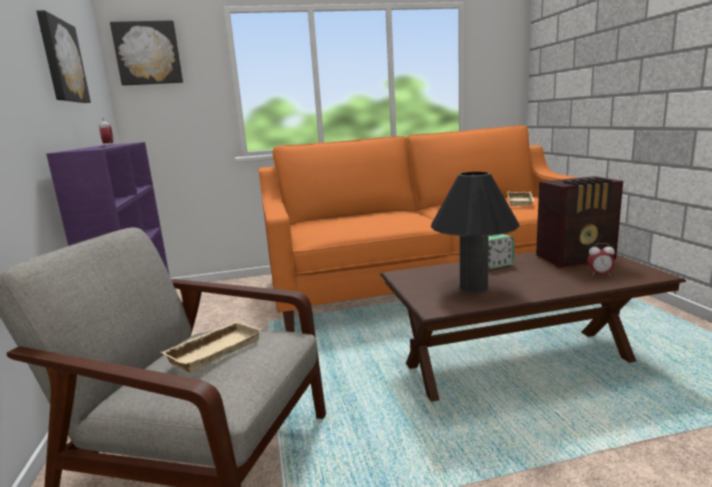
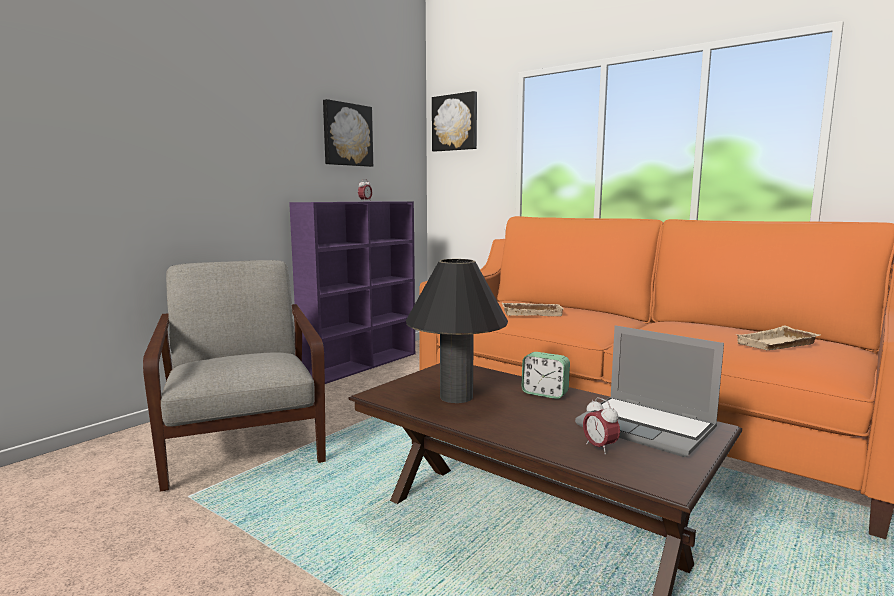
camera: 50 degrees right, 5 degrees down
(214, 350) = (241, 357): beige tray -> beige tray (532, 313)
(577, 259) = (647, 427): radio -> laptop

